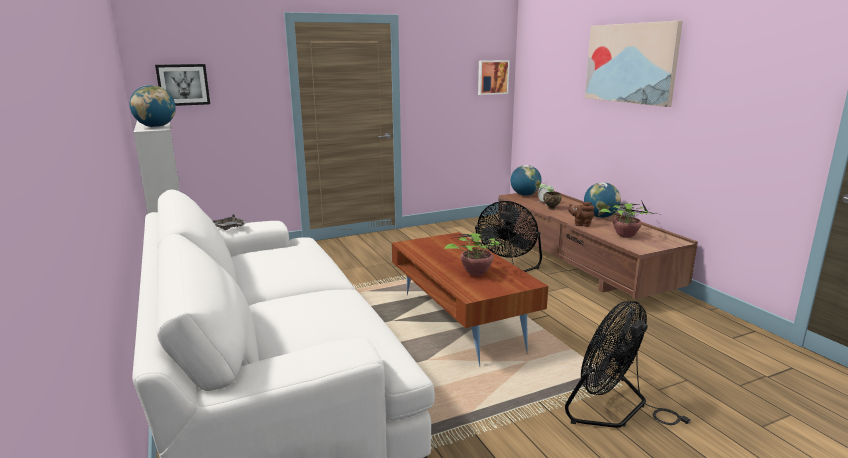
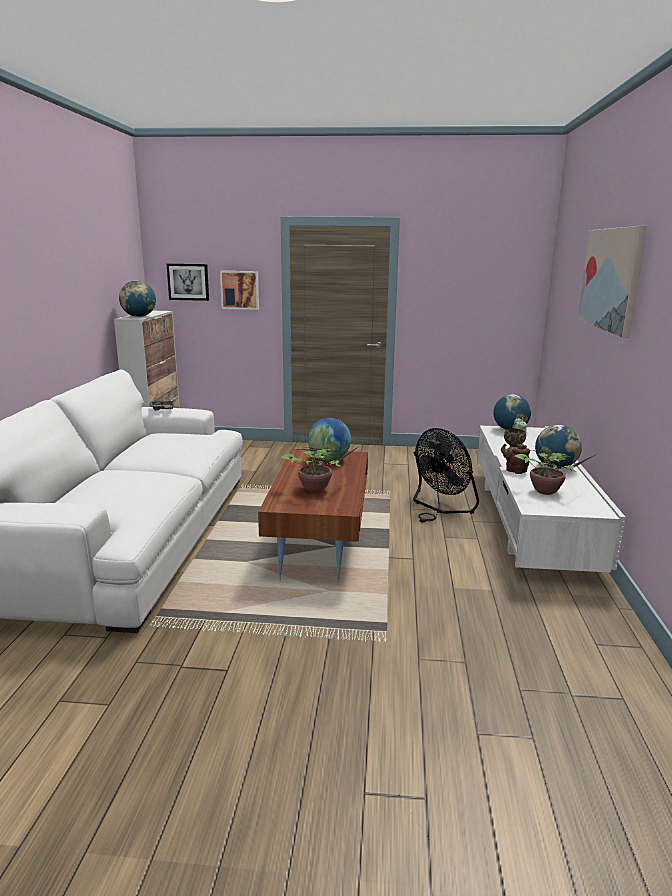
camera: 30 degrees right, 0 degrees up
(441, 245) = (329, 459): none -> globe
(492, 77) = (516, 289): picture -> picture (240, 290)
(580, 262) = (531, 519): brown tv stand -> white tv stand
(620, 407) = (354, 657): black fan -> none

